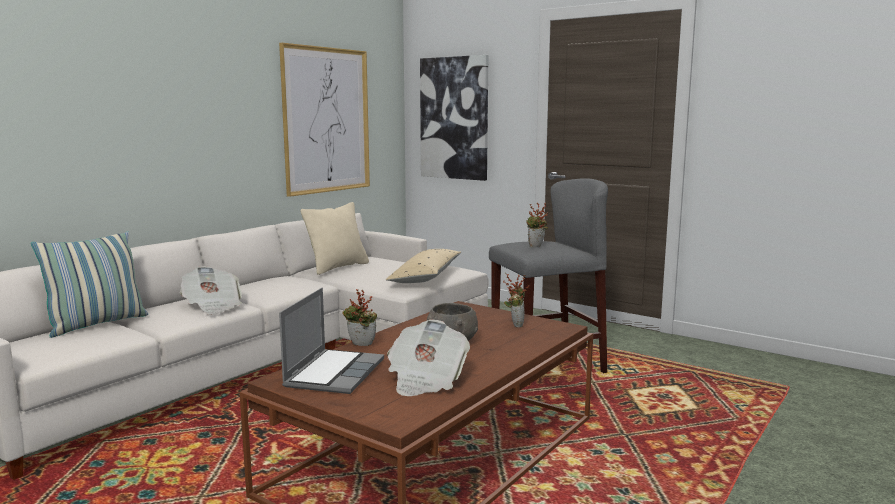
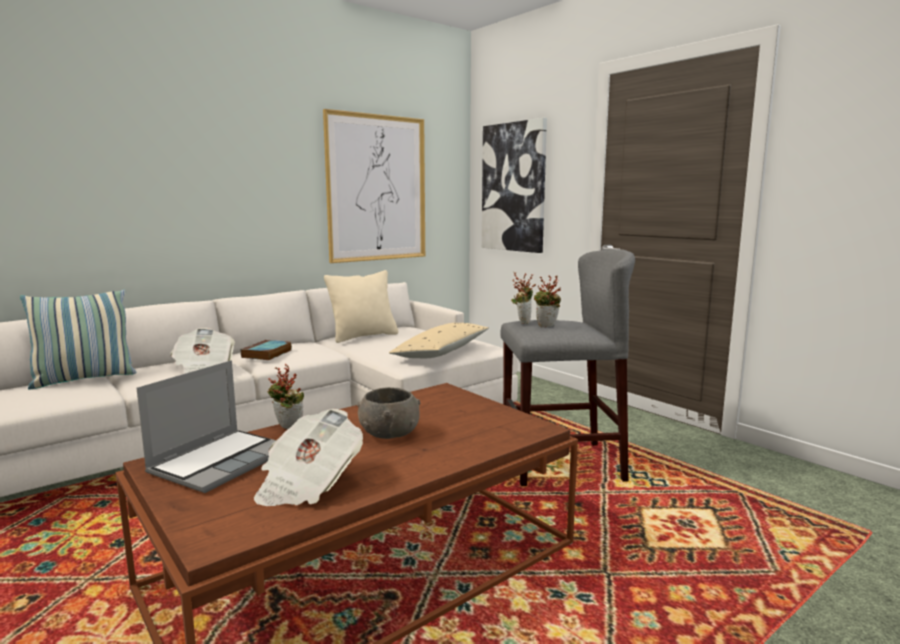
camera: 15 degrees right, 0 degrees up
(261, 289) = (267, 354): none -> book
(515, 324) = (483, 419): potted plant -> potted plant (522, 322)

